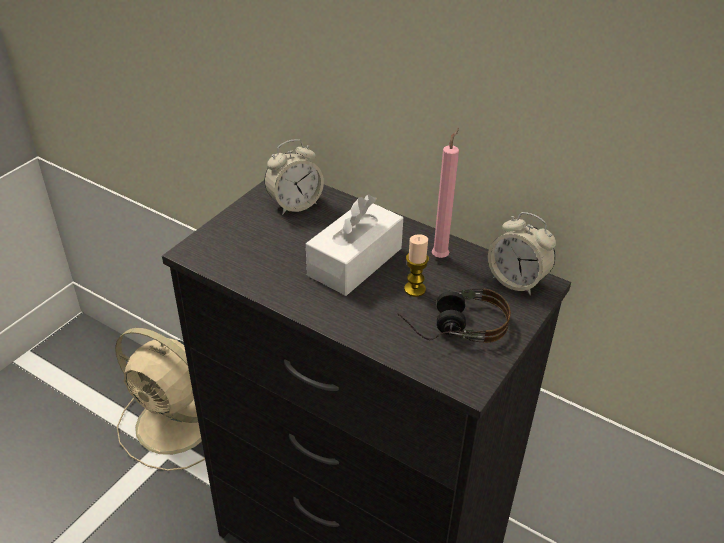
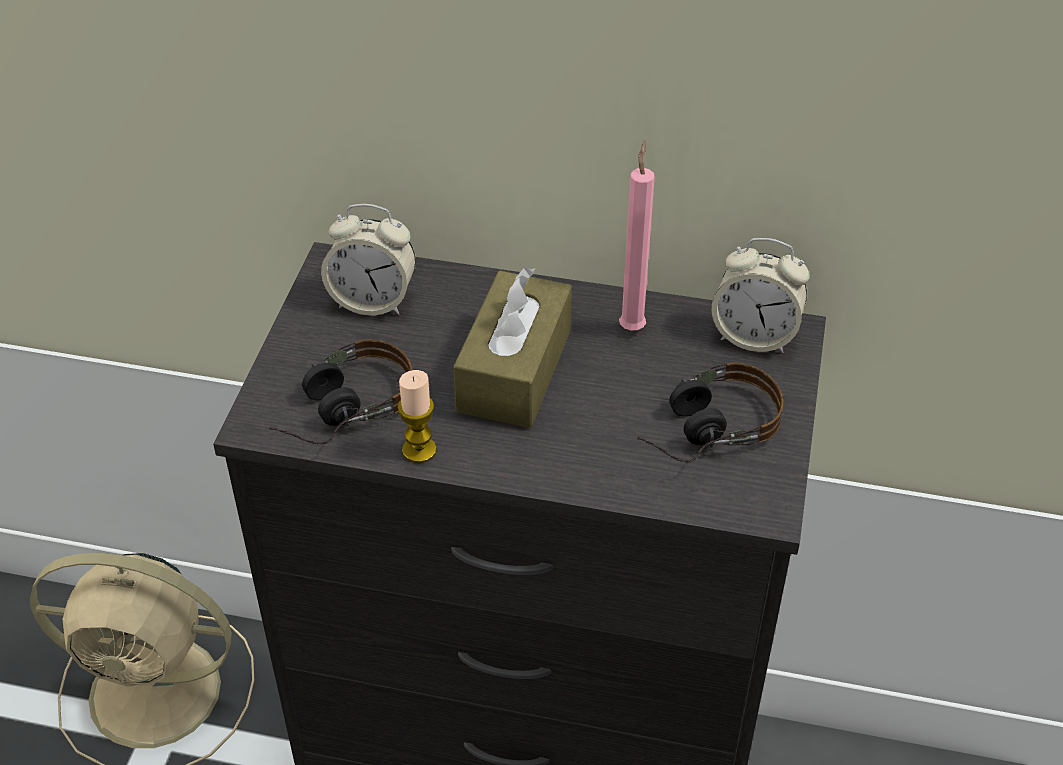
camera: 20 degrees left, 5 degrees up
(240, 257) = (339, 412): none -> headphones
(294, 204) = (372, 300): alarm clock -> alarm clock turned 60 degrees clockwise
(355, 262) = (514, 370): white tissue box -> brown tissue box
(414, 289) = (622, 389): candle -> candle (419, 450)

